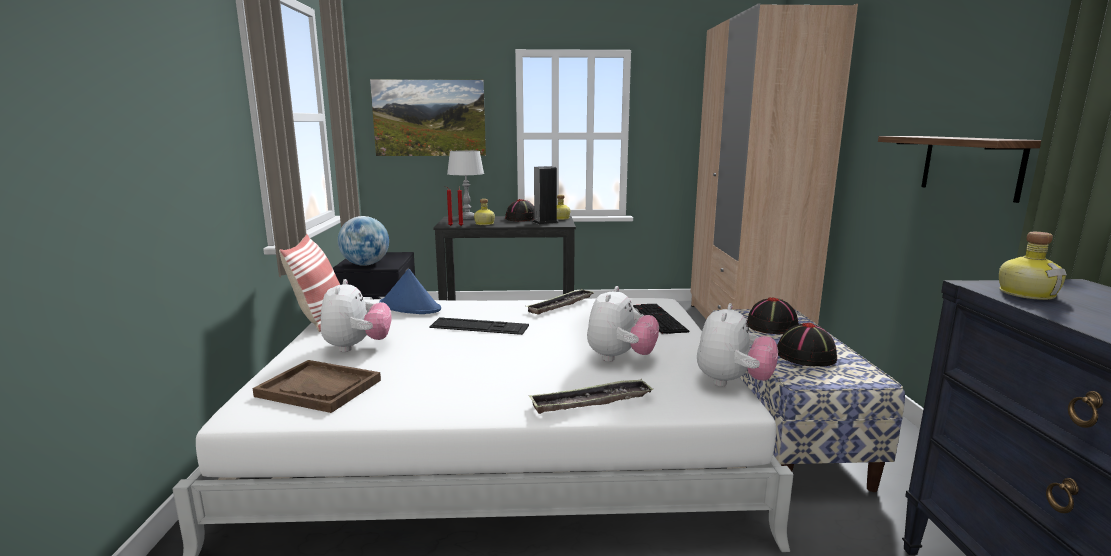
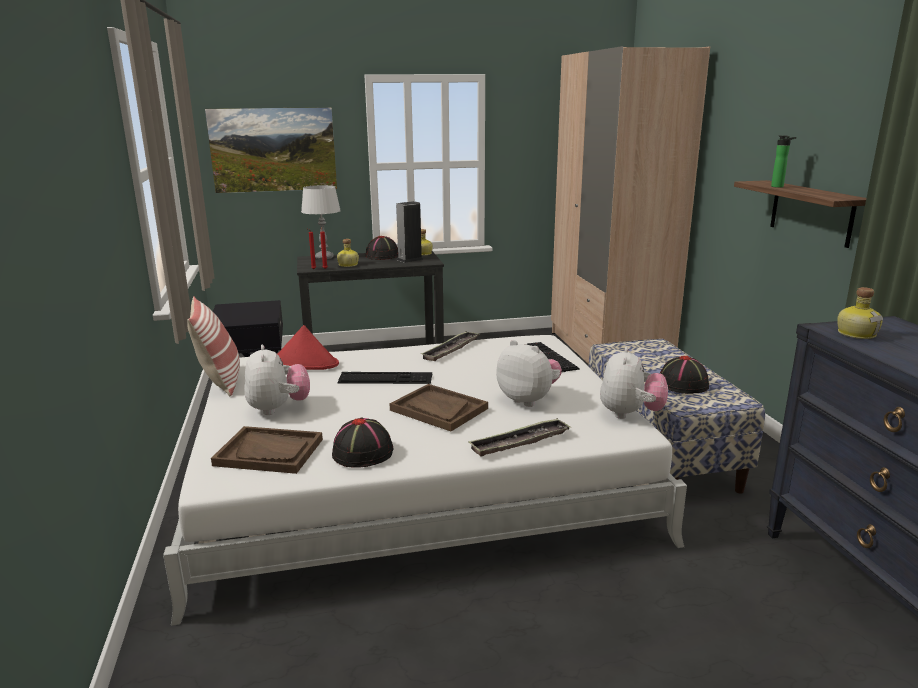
camera: 10 degrees left, 5 degrees up
(365, 264) = (240, 319): globe -> none
(410, 307) = (306, 362): blue hat -> red hat
(516, 360) = (438, 409): none -> brown tray
(620, 358) = (528, 399): plush toy -> plush toy turned 60 degrees counterclockwise
(772, 326) = (648, 357): black hat -> black hat (363, 452)
(930, 136) = (779, 187): none -> bottle

